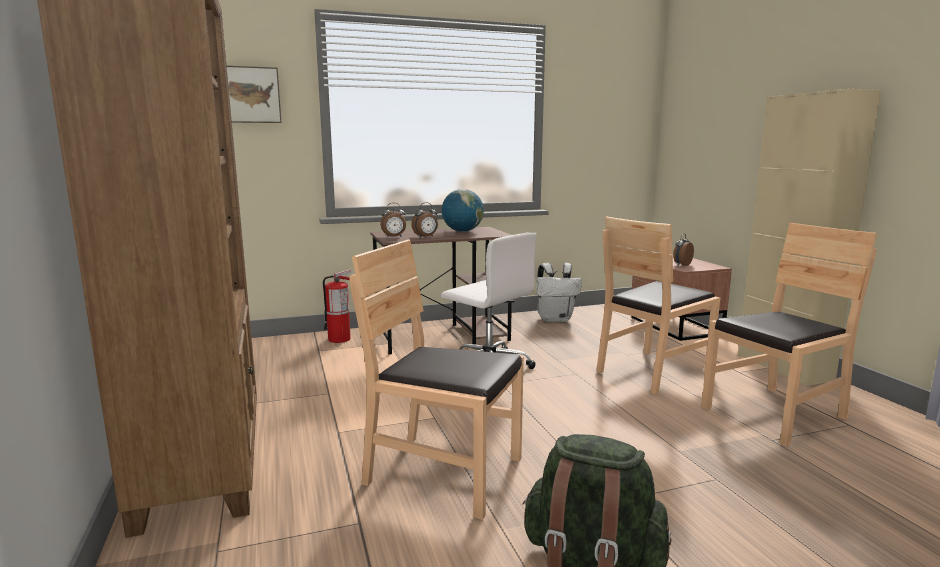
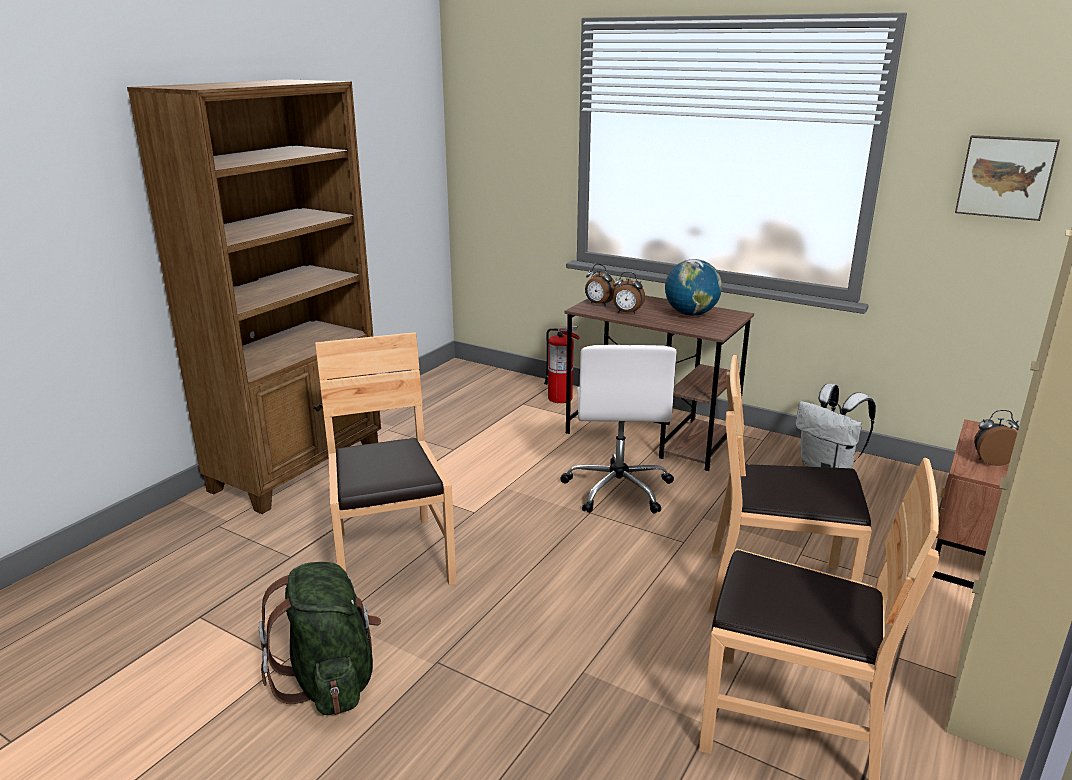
camera: 50 degrees right, 10 degrees up
(251, 95) = (517, 119): picture -> picture (1005, 177)

